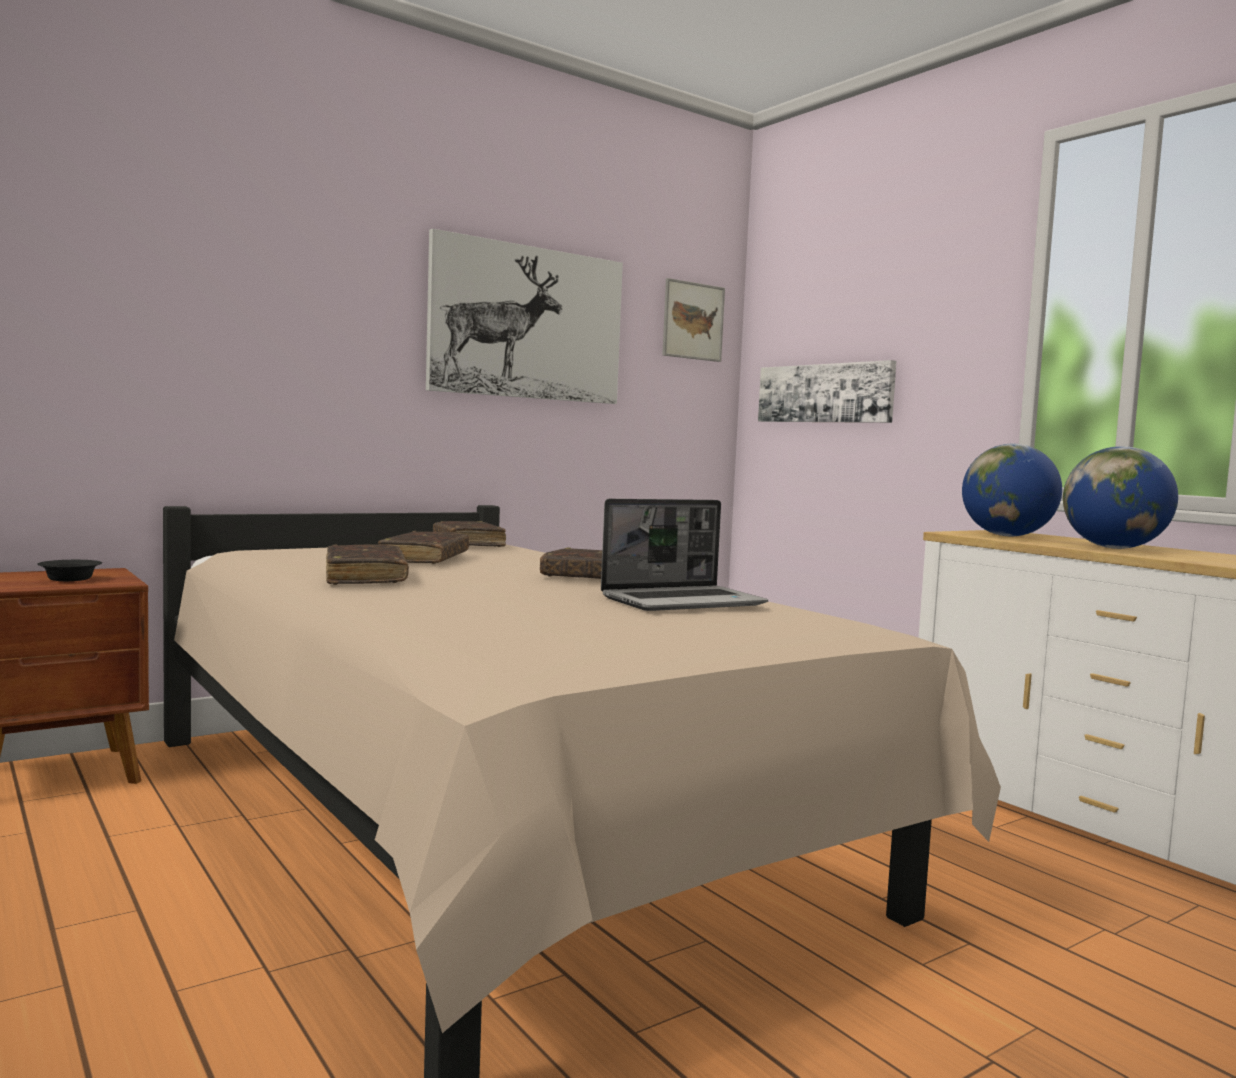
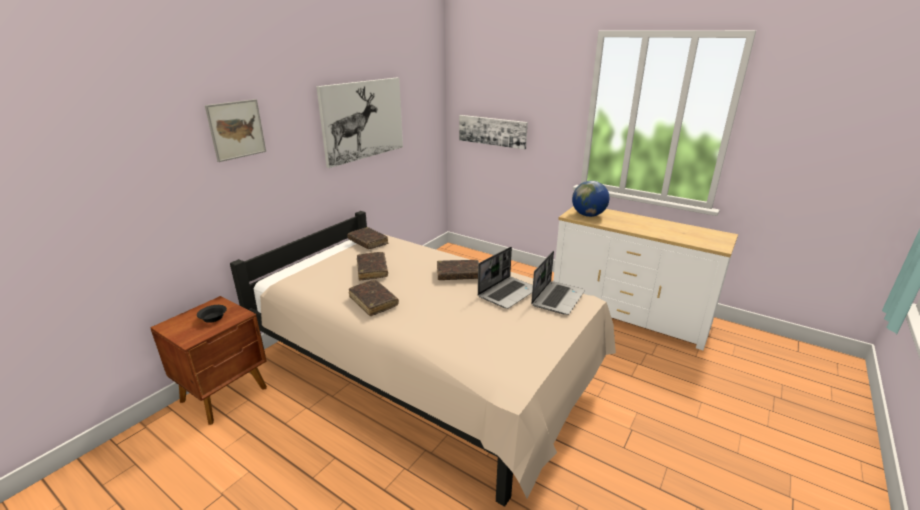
camera: 20 degrees left, 20 degrees up
(693, 321) = (427, 96): picture -> picture (236, 129)
(806, 619) = (557, 298): none -> laptop
(1114, 548) = (630, 224): globe -> none

